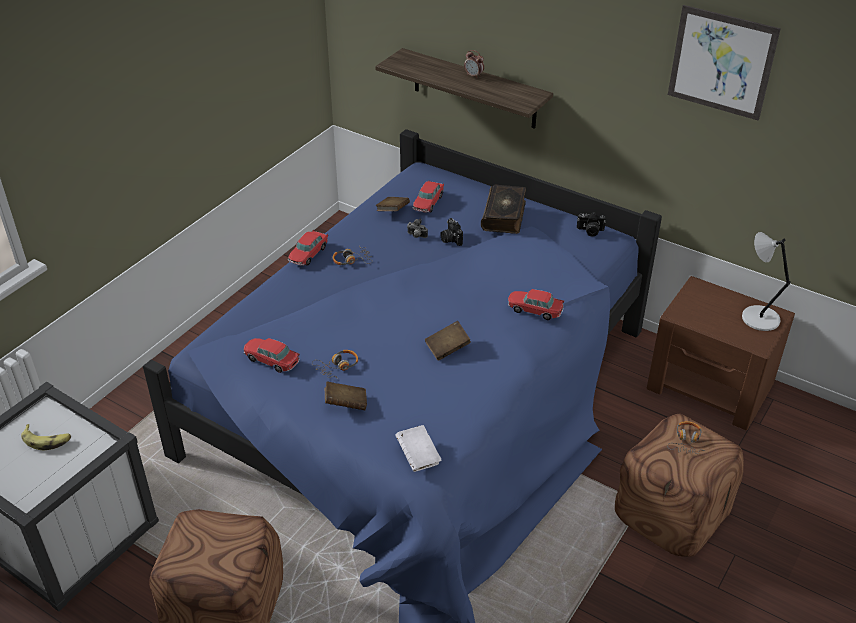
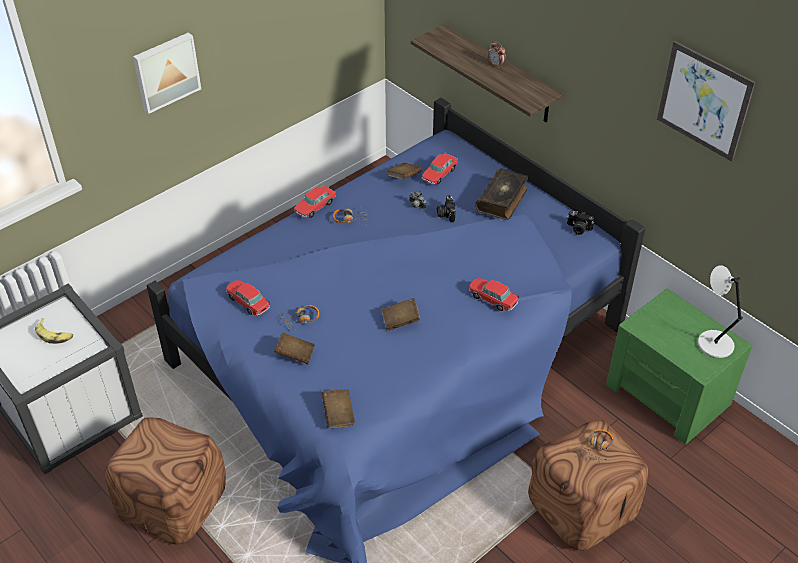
camera: 15 degrees right, 5 degrees up
(124, 123) = (166, 71): none -> picture
(418, 456) = (338, 415): white book -> brown book
(710, 386) = (668, 395): brown nightstand -> green nightstand

